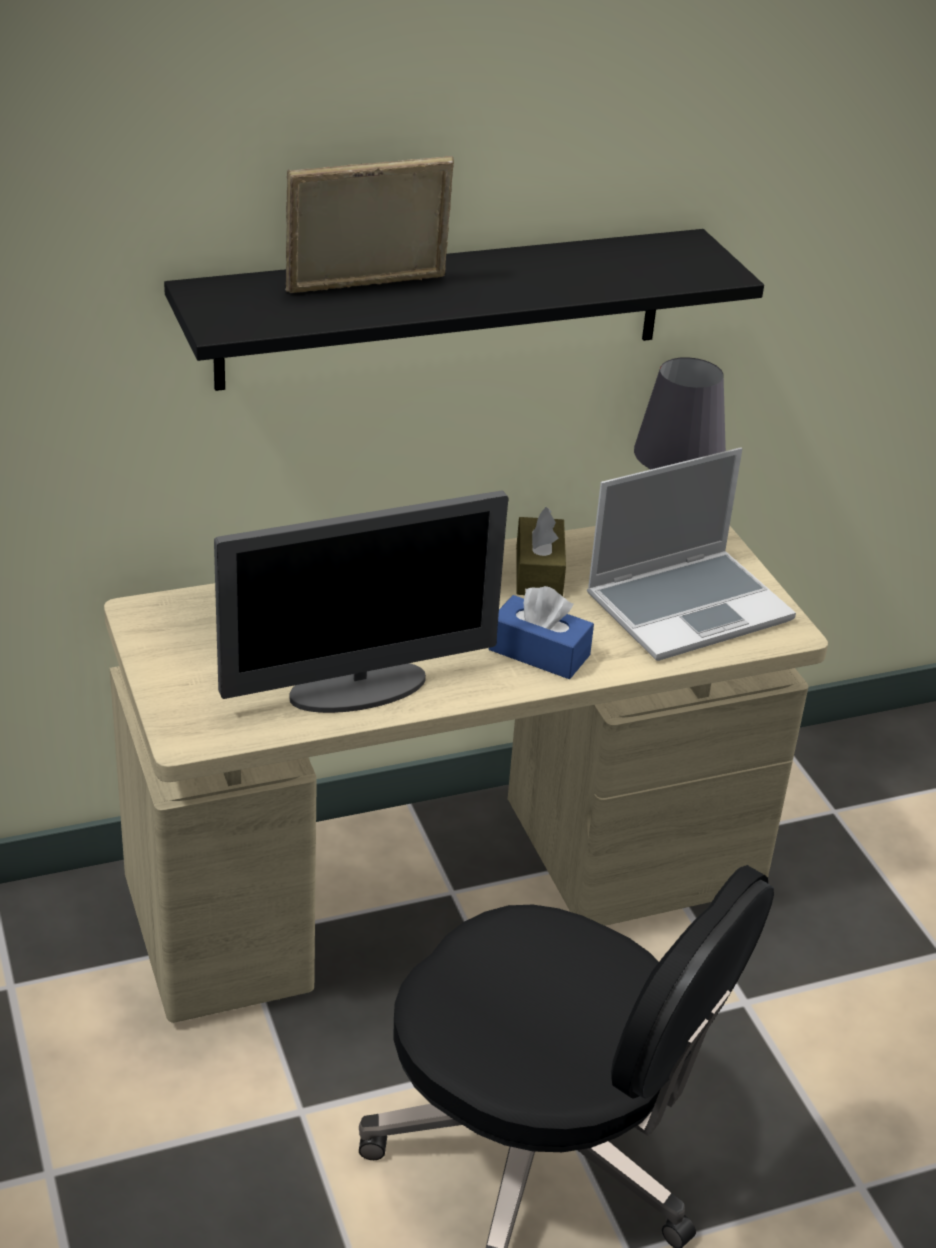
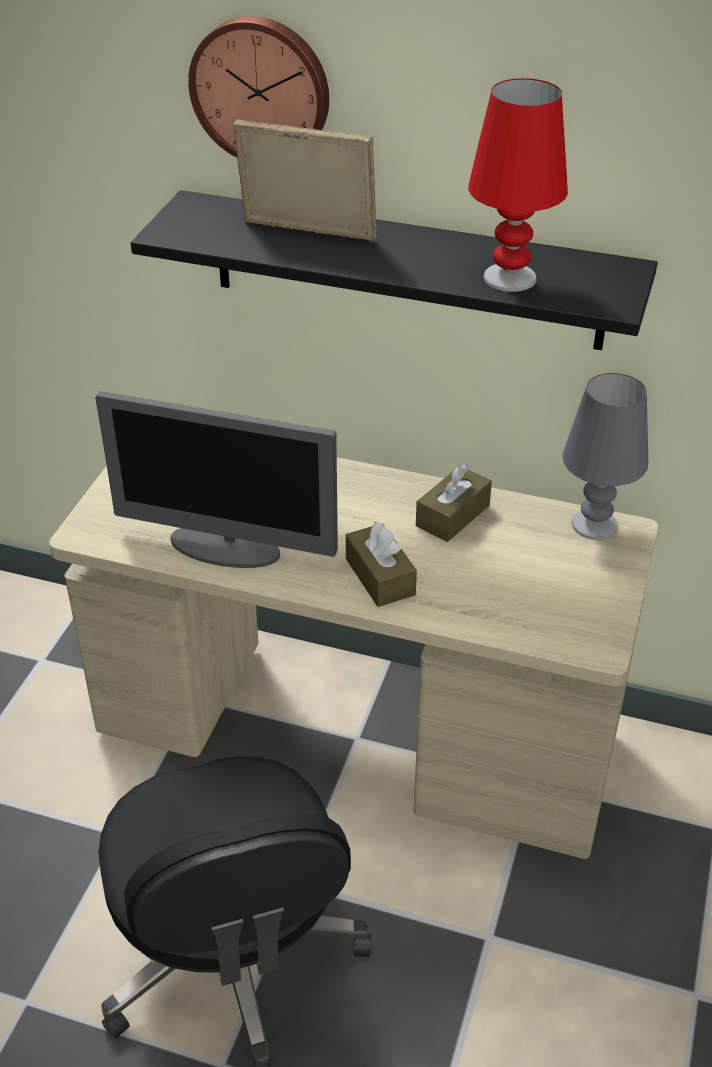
camera: 40 degrees right, 5 degrees up
(278, 134) = (261, 89): none -> wall clock
(539, 652) = (380, 577): blue tissue box -> brown tissue box
(609, 276) = (510, 277): none -> red table lamp
(689, 606) = (540, 591): laptop -> none

